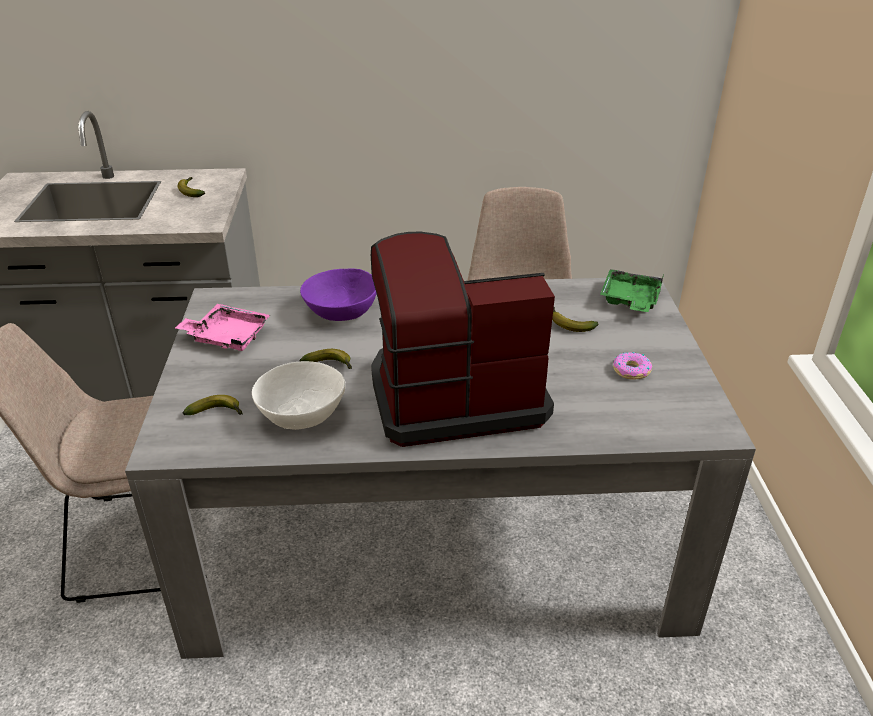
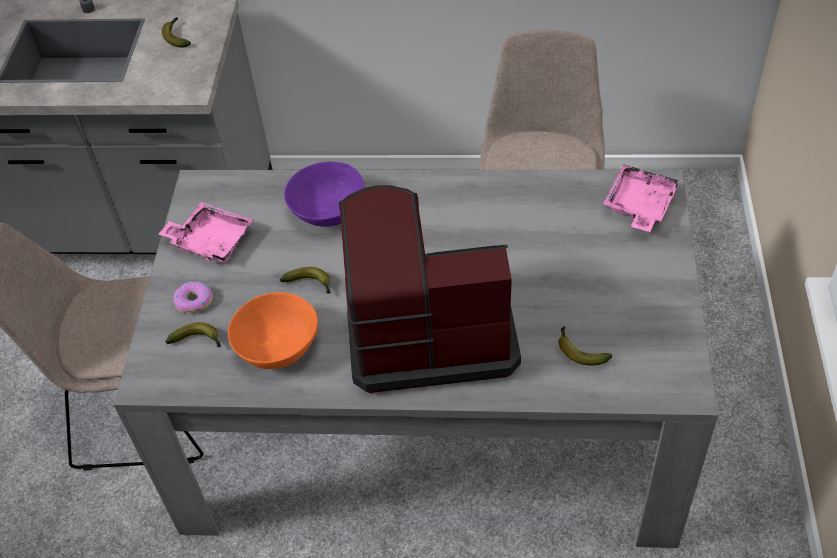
camera: 10 degrees right, 15 degrees up
(301, 414) = (277, 346): white bowl -> orange bowl
(569, 324) = (564, 238): banana -> banana (579, 351)
(630, 300) = (639, 206): green tray -> pink tray
(631, 371) = (616, 307): donut -> donut (194, 301)

